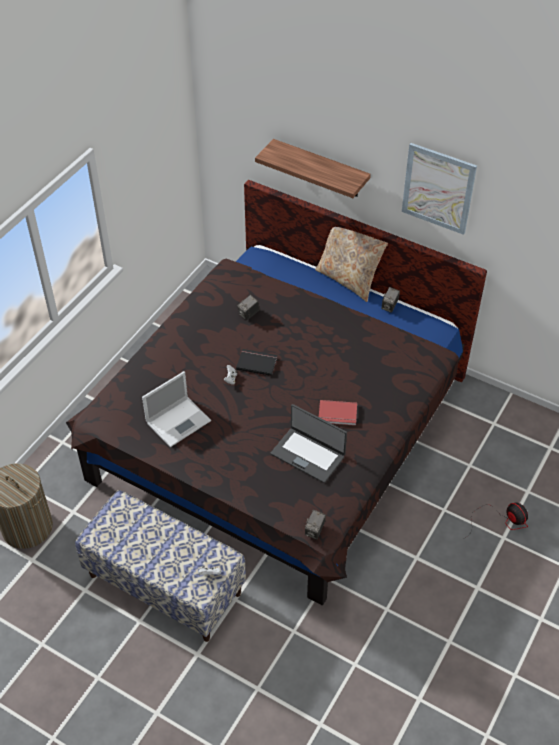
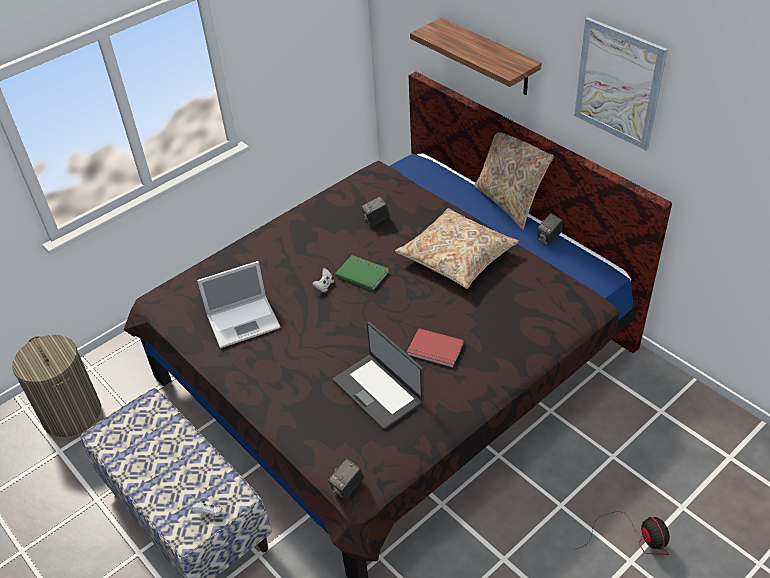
camera: 20 degrees right, 5 degrees down
(257, 362) = (362, 273): black book -> green book
(325, 334) = (456, 256): none -> beige pillow

